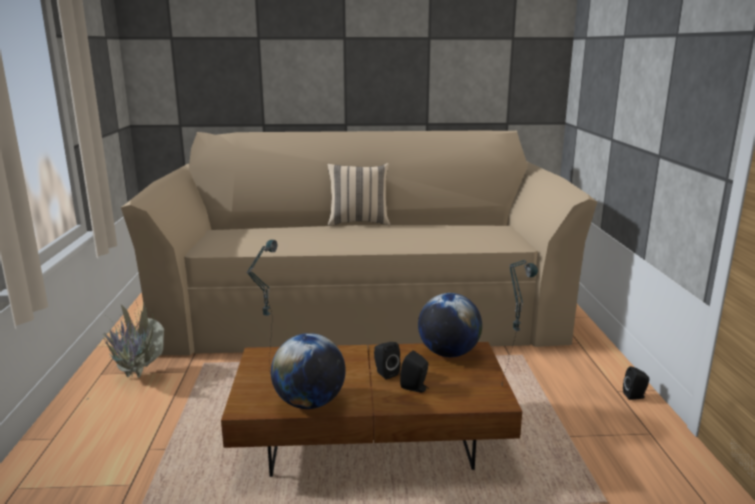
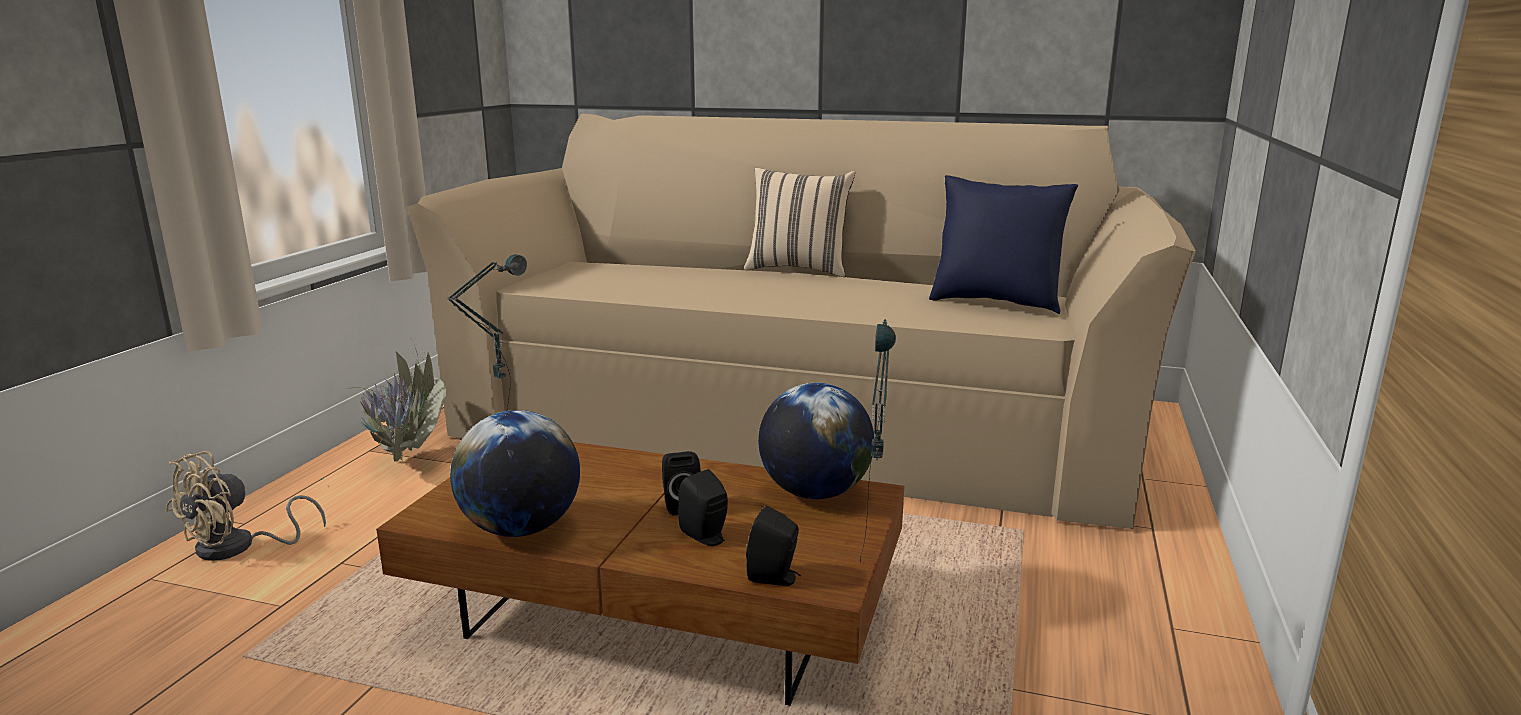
camera: 20 degrees right, 0 degrees up
(64, 455) = (238, 547): none -> beige fan
(483, 233) = (995, 303): none -> blue pillow
(635, 396) = (1205, 645): black speaker -> black speaker (775, 578)

